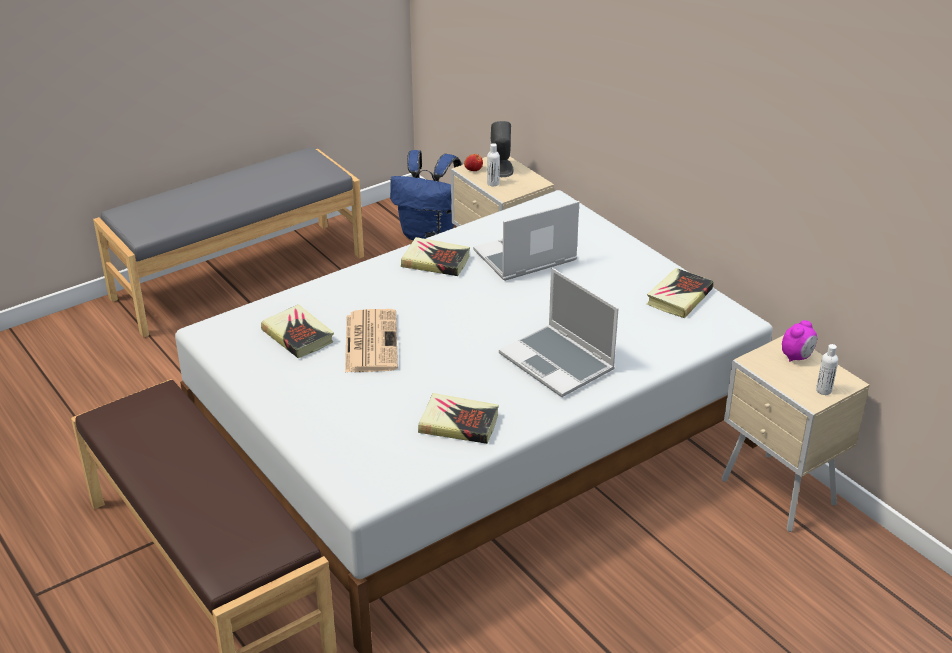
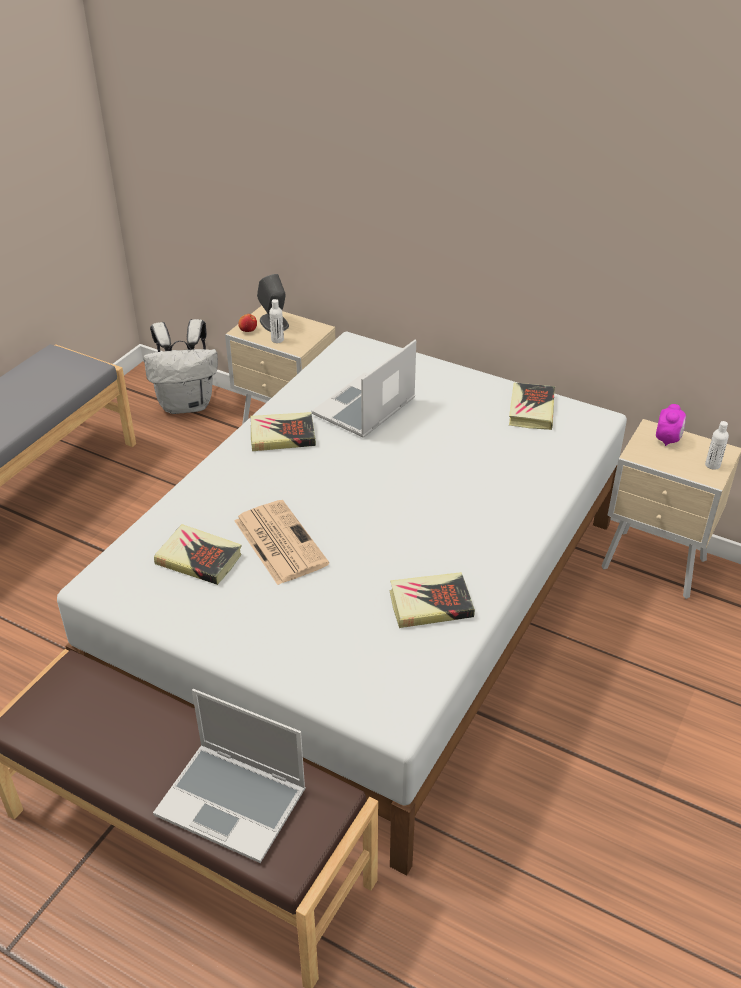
camera: 25 degrees left, 5 degrees up
(429, 235) = (187, 404): blue backpack -> white backpack
(558, 363) = (475, 508): laptop -> laptop (234, 802)

